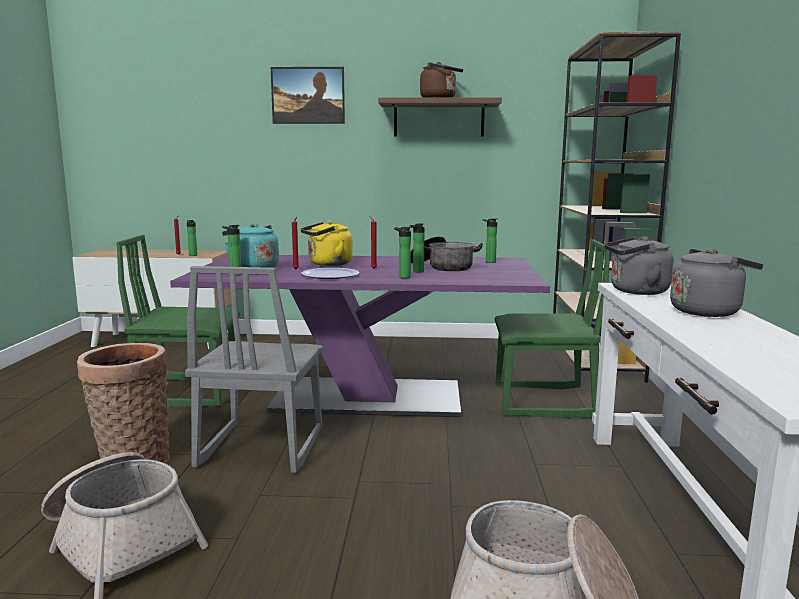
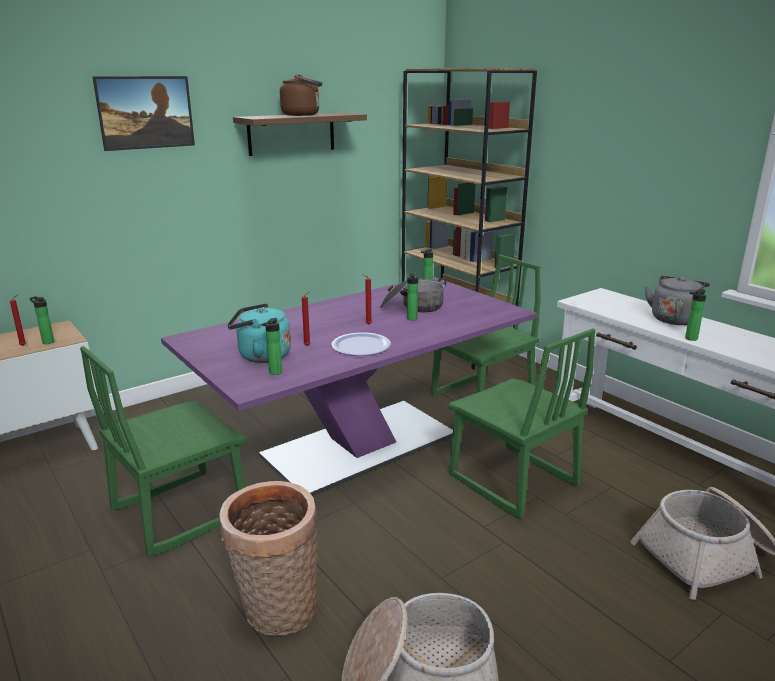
camera: 40 degrees left, 10 degrees up
(260, 447) = (363, 536): grey chair -> none
(327, 264) = (311, 328): yellow kettle -> none
(402, 277) = (422, 331): bottle -> bottle (689, 339)
(448, 464) = (512, 481): none -> green chair
(635, 291) = (600, 306): grey kettle -> none

